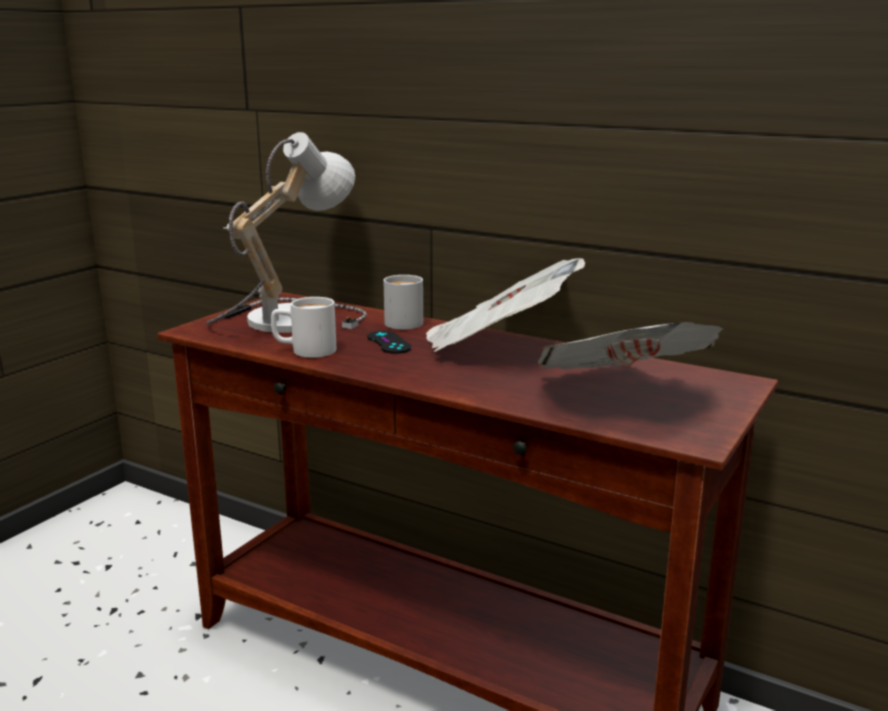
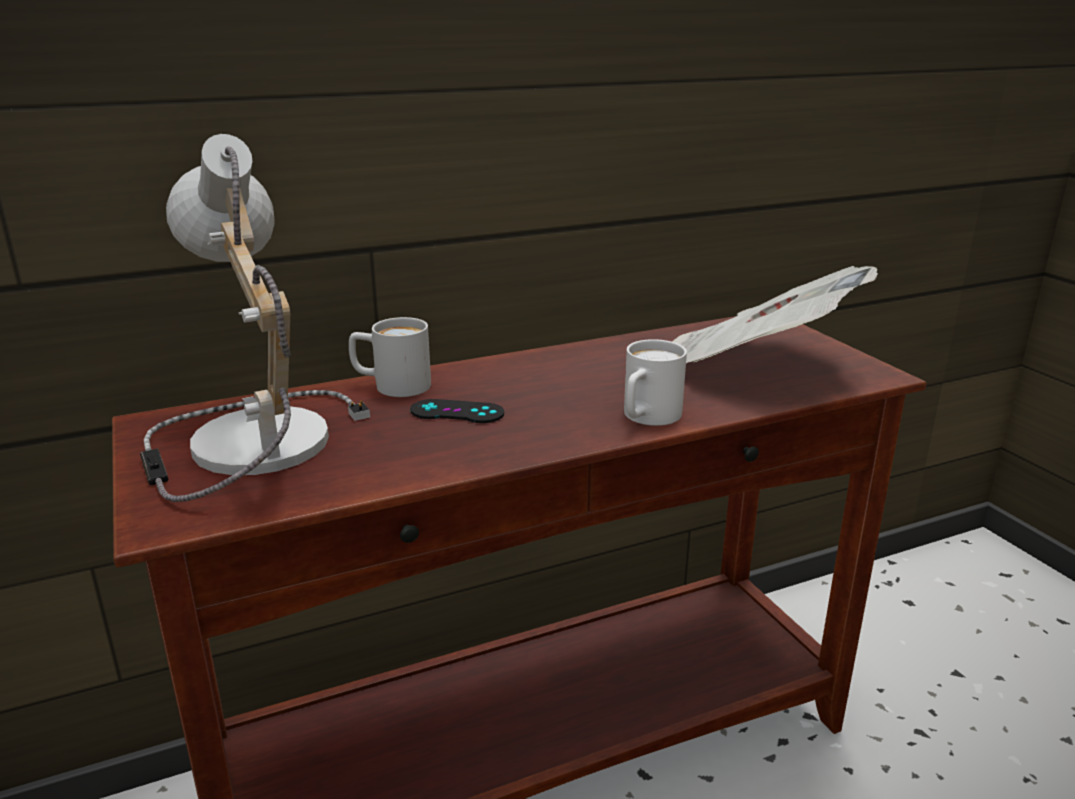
camera: 55 degrees left, 5 degrees up
(304, 351) = (406, 466): white mug -> white mug (646, 418)
(497, 346) = (552, 368): newspaper -> none

